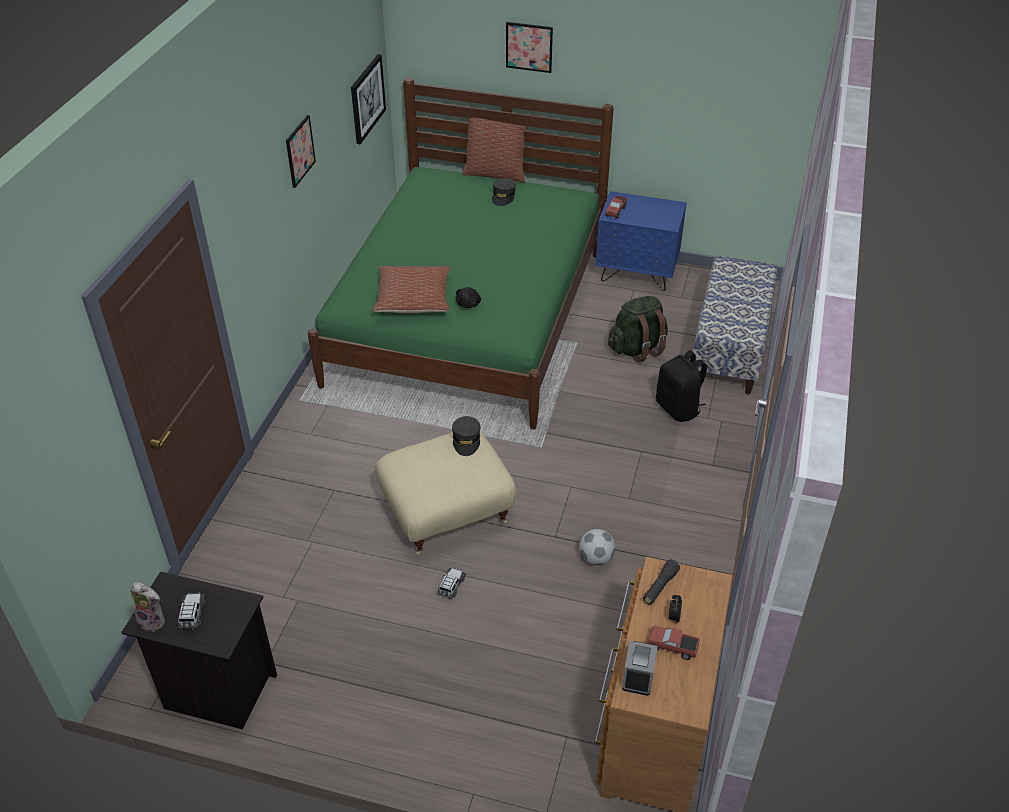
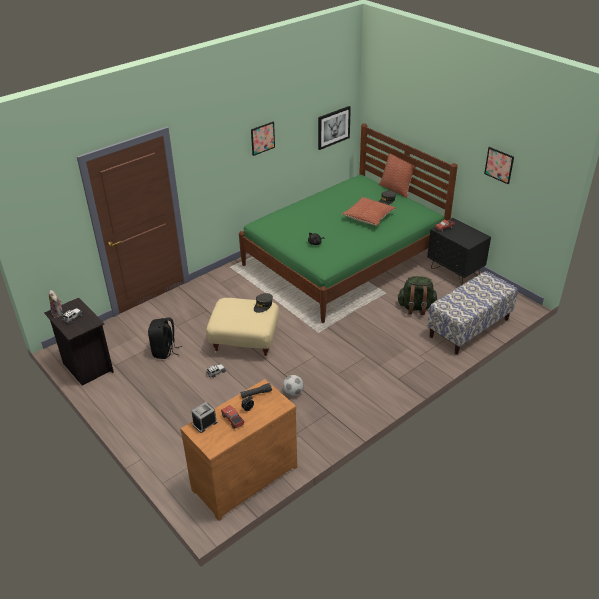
camera: 35 degrees right, 5 degrees down
(413, 299) = (292, 232): pillow -> pillow (368, 217)
(529, 47) = (422, 120): picture -> picture (499, 165)
(637, 274) = (455, 272): blue nightstand -> black nightstand
(678, 408) = (408, 345): black backpack -> black backpack (165, 351)

